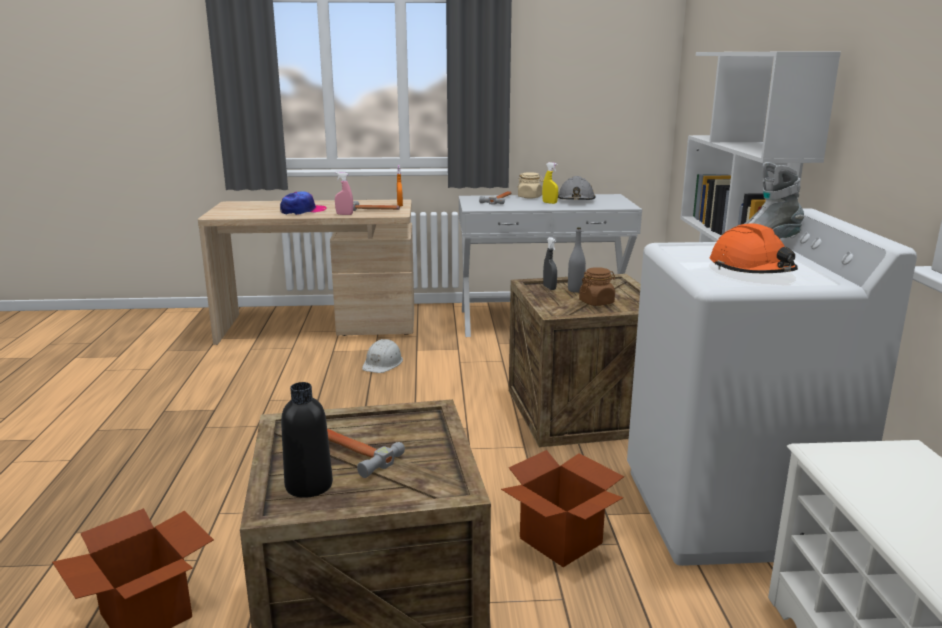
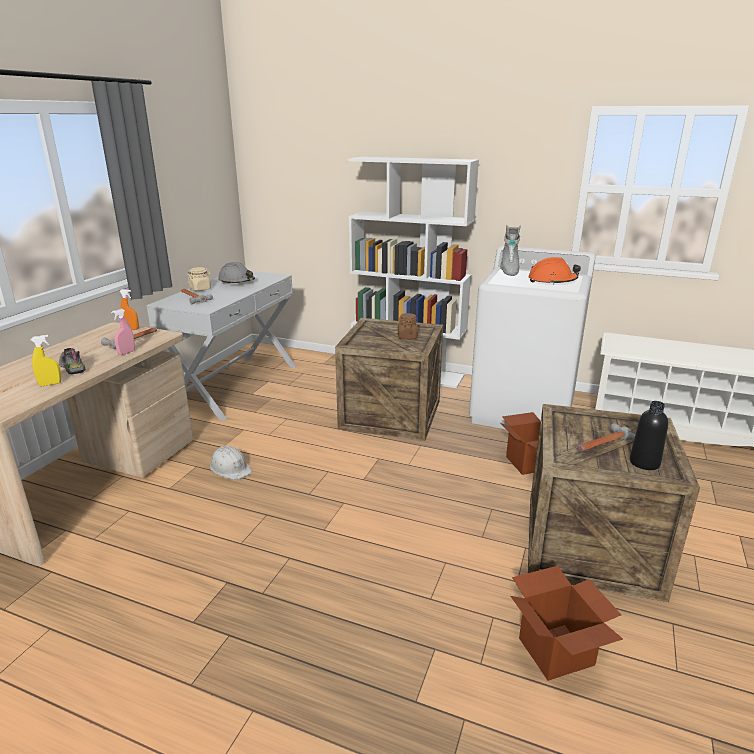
camera: 65 degrees left, 5 degrees up
(303, 211) = (71, 367): cap -> shoe
(549, 203) = (231, 288): yellow spray bottle -> yellow spray bottle (50, 384)
(549, 288) = (363, 341): grey spray bottle -> none
(575, 290) = (378, 336): grey bottle -> none

